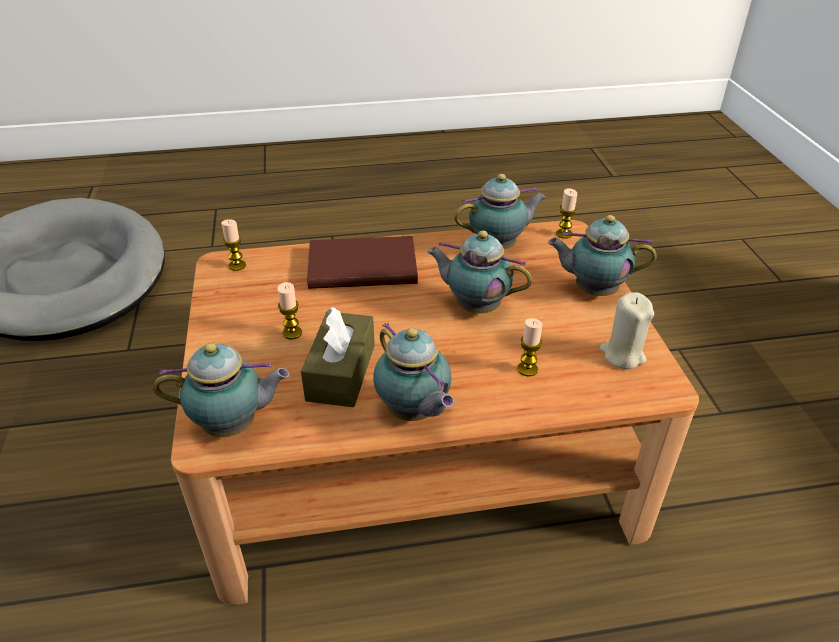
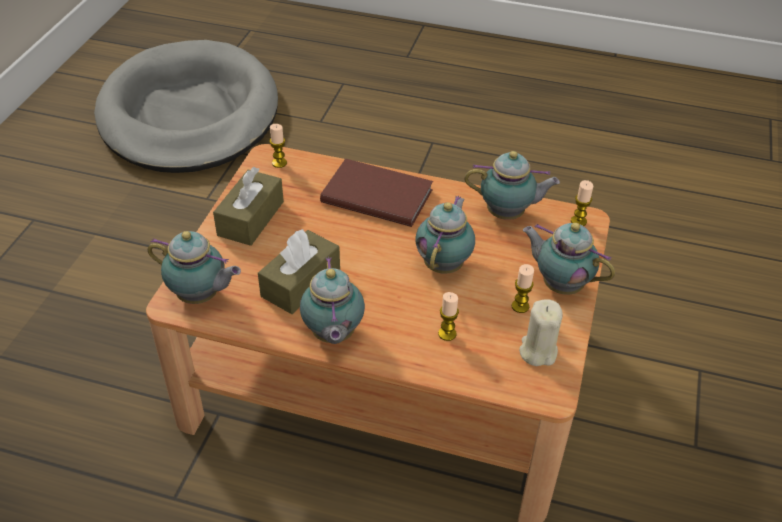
camera: 25 degrees right, 5 degrees up
(240, 327) = (251, 218): none -> brown tissue box
(292, 333) = (285, 237): candle -> candle (520, 306)
(475, 306) = (444, 264): teapot -> teapot turned 60 degrees clockwise

